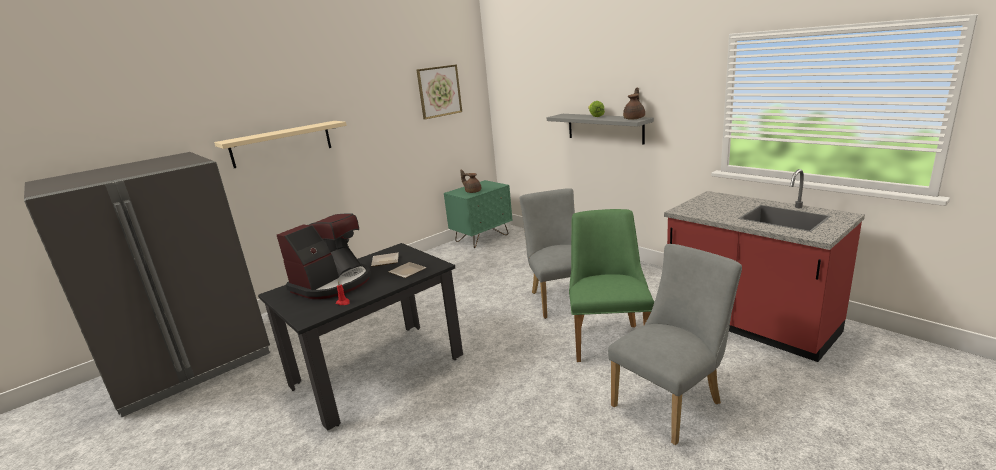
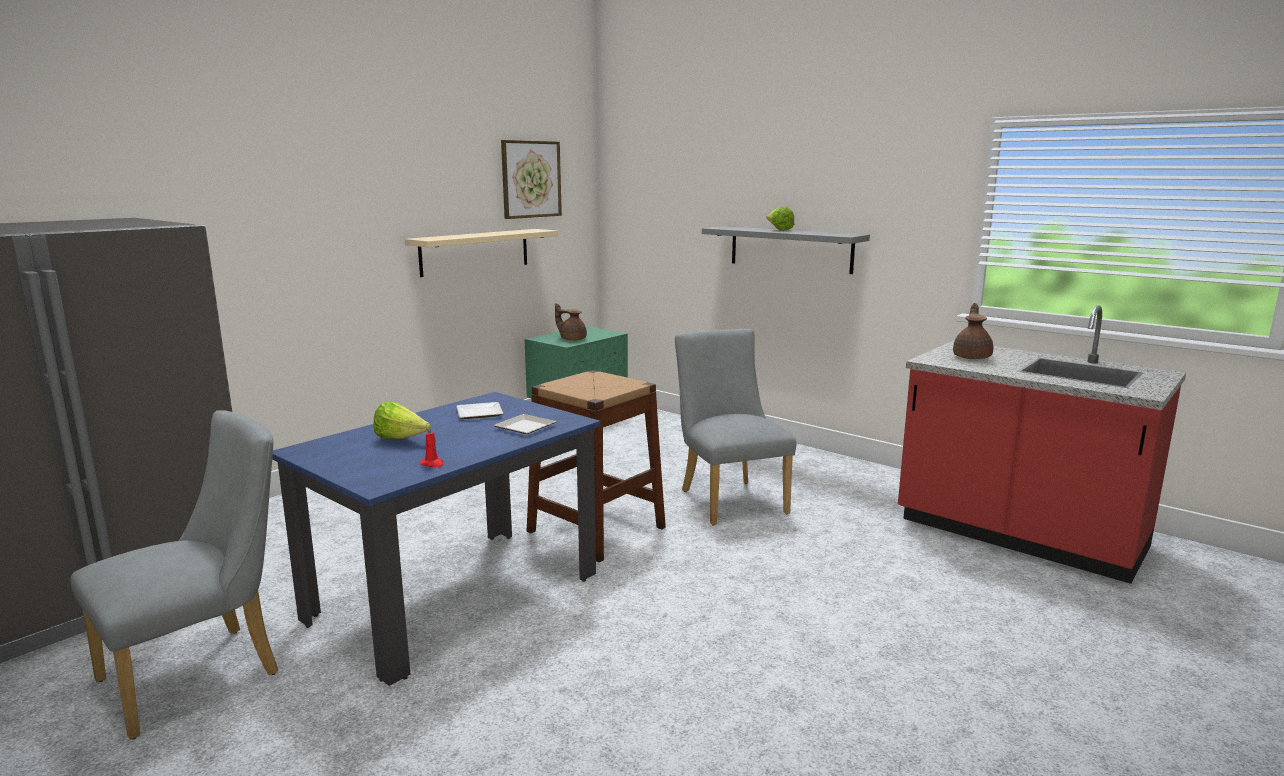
camera: 10 degrees left, 5 degrees down
(281, 144) = (285, 226): beige shelf -> beige shelf (475, 252)
(333, 283) = (401, 439): coffee machine -> lettuce
(378, 371) = (455, 597): black dining table -> blue dining table
(472, 322) = (596, 529): none -> brown stool
(608, 338) = (820, 552): green chair -> none
(634, 118) = (842, 234): brown teapot -> brown teapot (972, 357)
(672, 402) = (944, 636): grey chair -> grey chair (204, 672)

